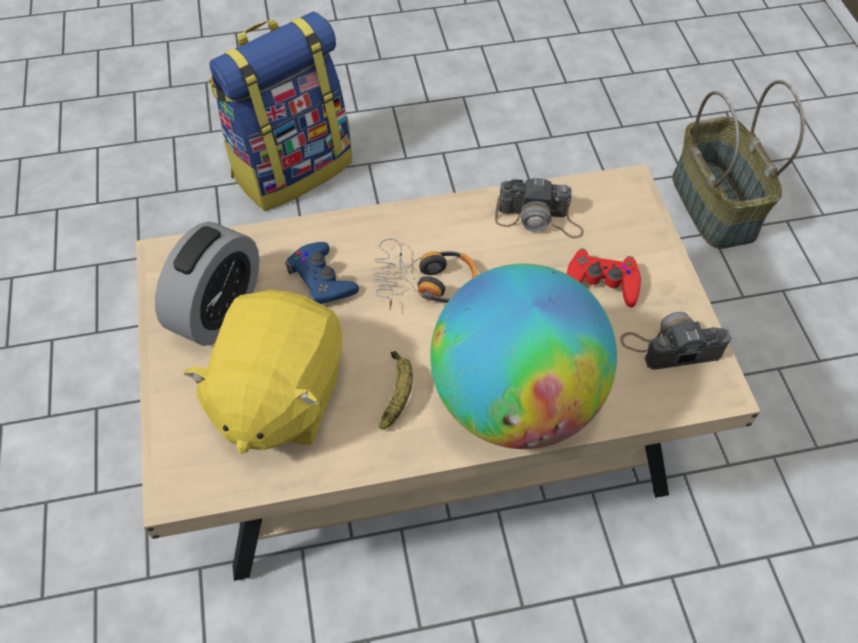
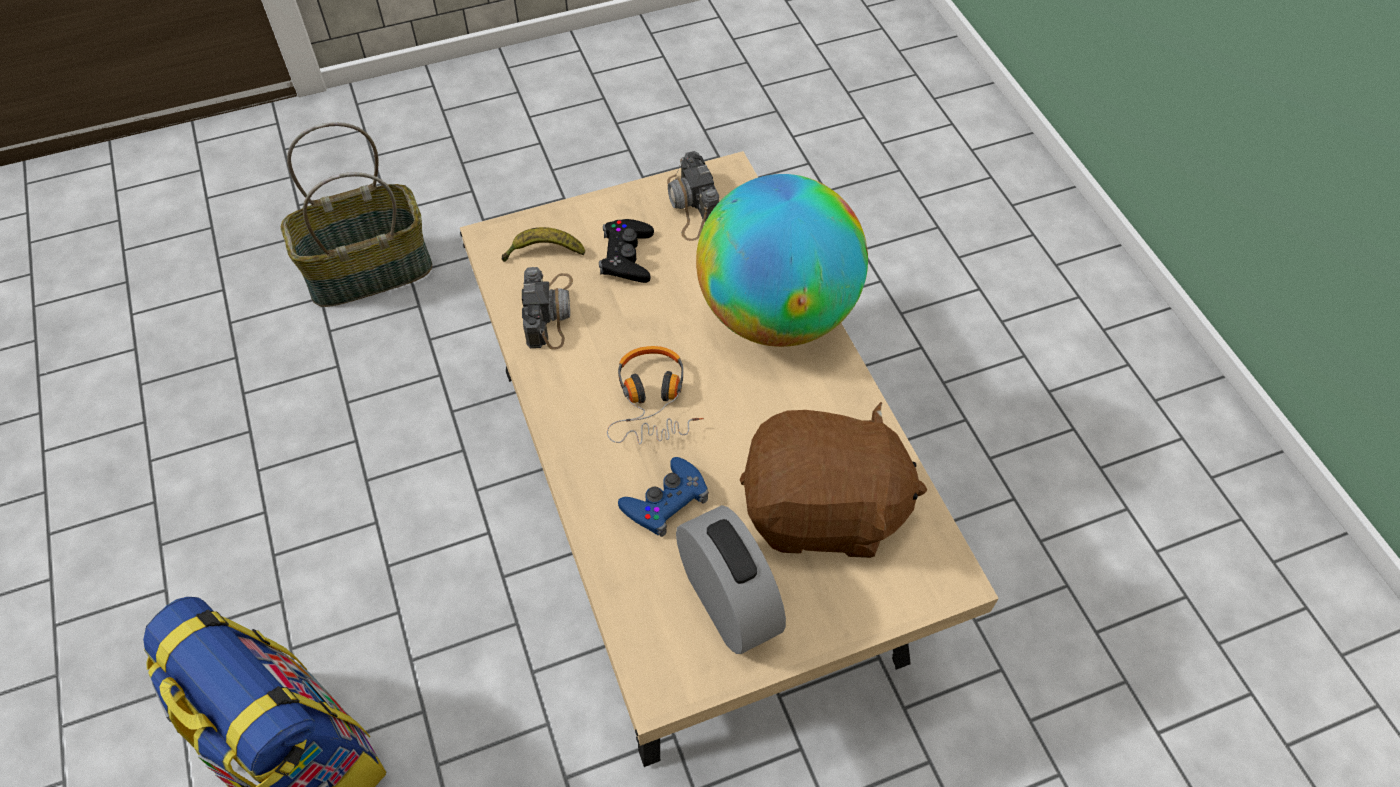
camera: 100 degrees left, 0 degrees up
(218, 309) = (727, 600): alarm clock -> alarm clock turned 45 degrees clockwise
(278, 395) = (822, 510): yellow plush toy -> brown plush toy
(397, 393) = (792, 406): banana -> banana (543, 252)
(601, 283) = (627, 256): red game controller -> black game controller

